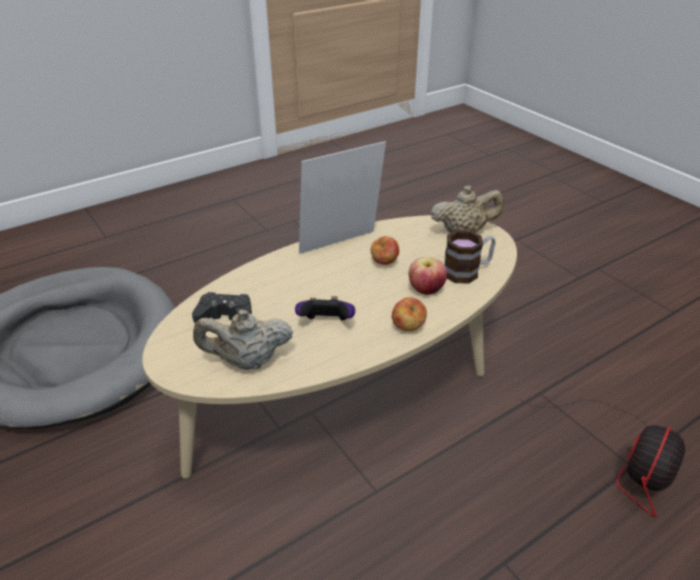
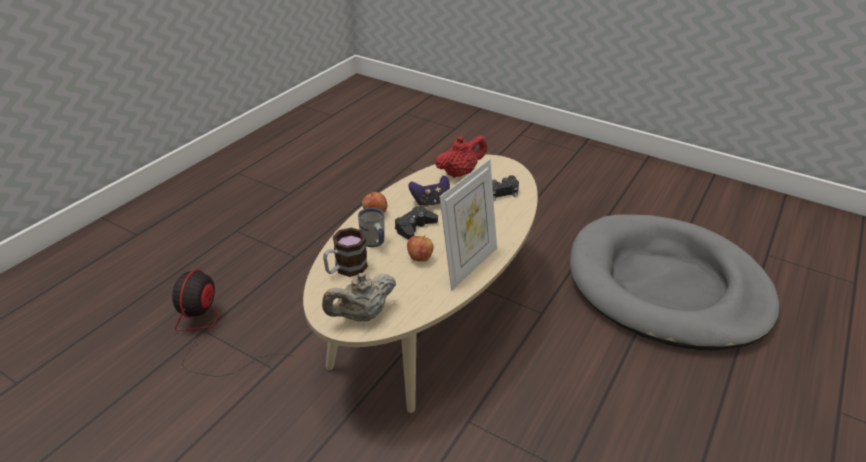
camera: 155 degrees right, 0 degrees up
(247, 361) = (460, 173): beige teapot -> red teapot
(368, 296) = (414, 227): none -> black game controller
(426, 290) = (374, 243): apple -> white mug

